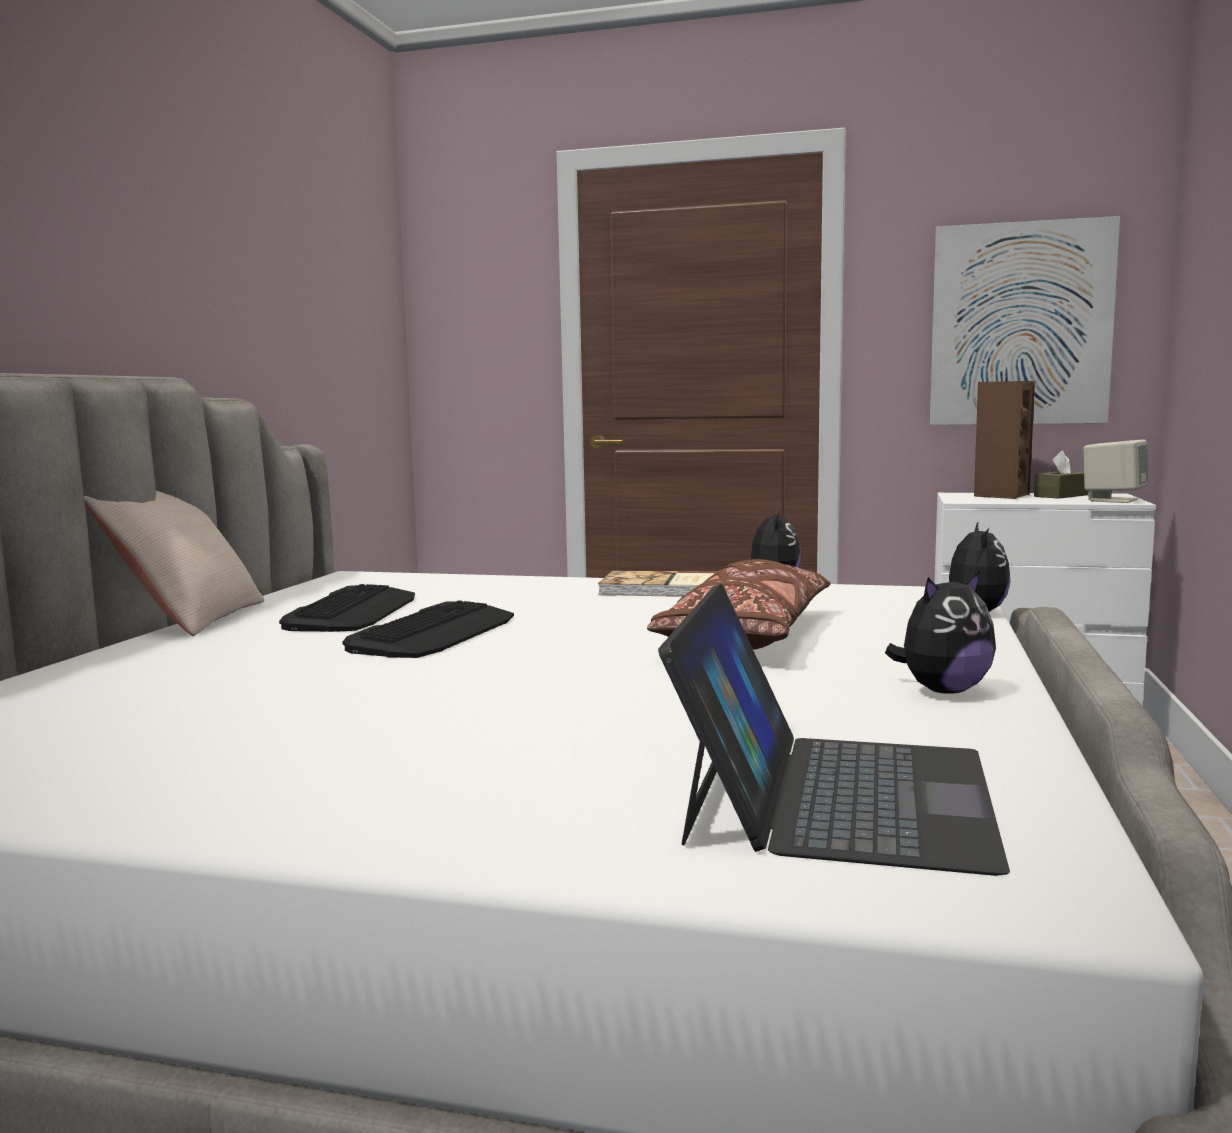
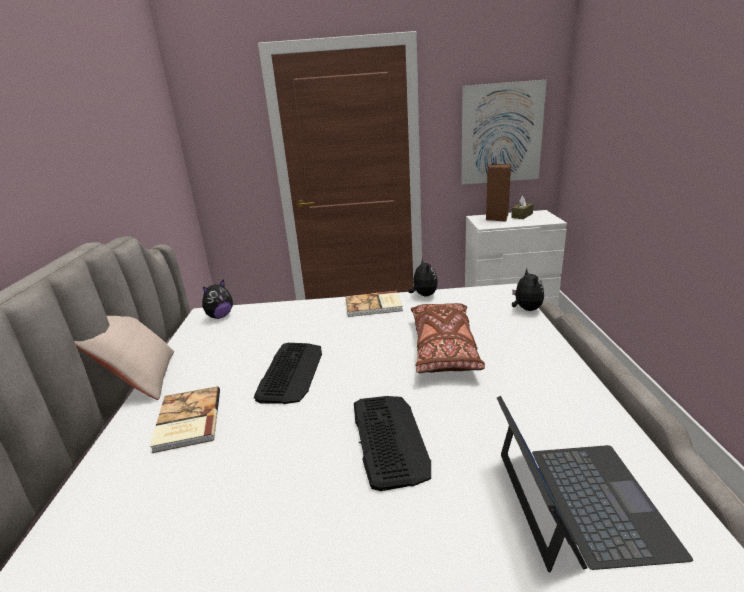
camera: 15 degrees left, 15 degrees up
(216, 656) = (186, 421): none -> book
(353, 611) = (232, 355): keyboard -> keyboard (389, 438)
(943, 690) = (560, 388): plush toy -> plush toy (220, 316)
(1113, 500) = (546, 219): beige speaker -> none

